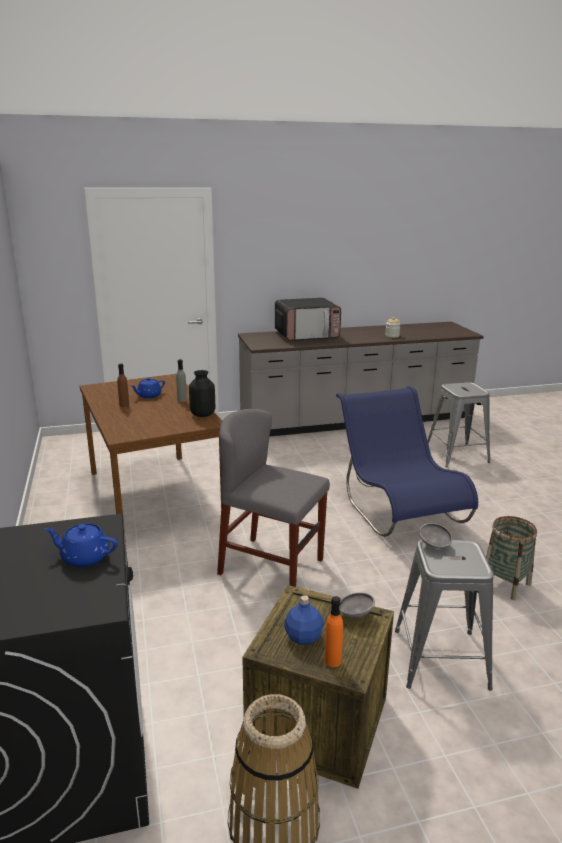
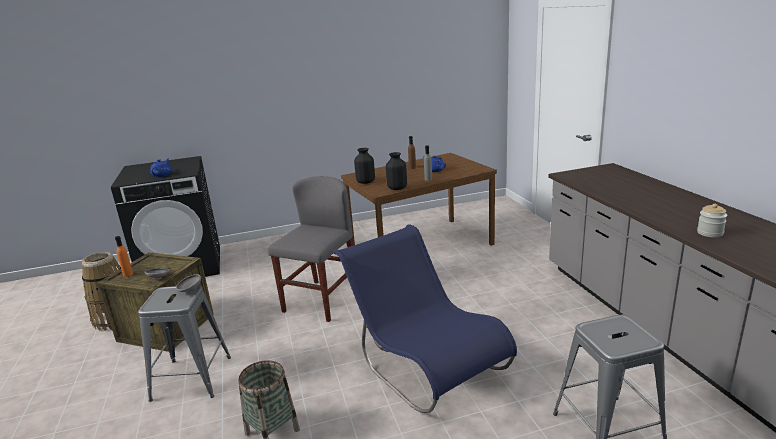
camera: 90 degrees right, 0 degrees up
(161, 429) = (366, 182): none -> black vase
(304, 637) = (152, 266): blue bottle -> none
(307, 335) = (642, 188): microwave -> none
(397, 507) = (424, 364): blue chair -> blue chair turned 105 degrees counterclockwise

